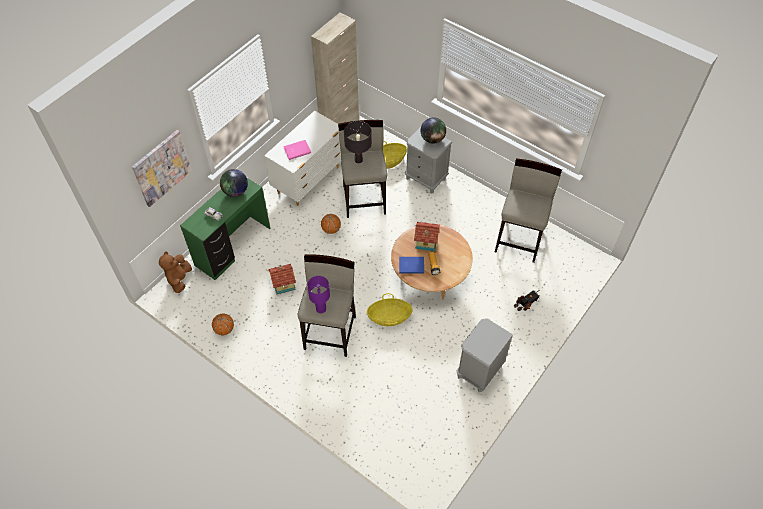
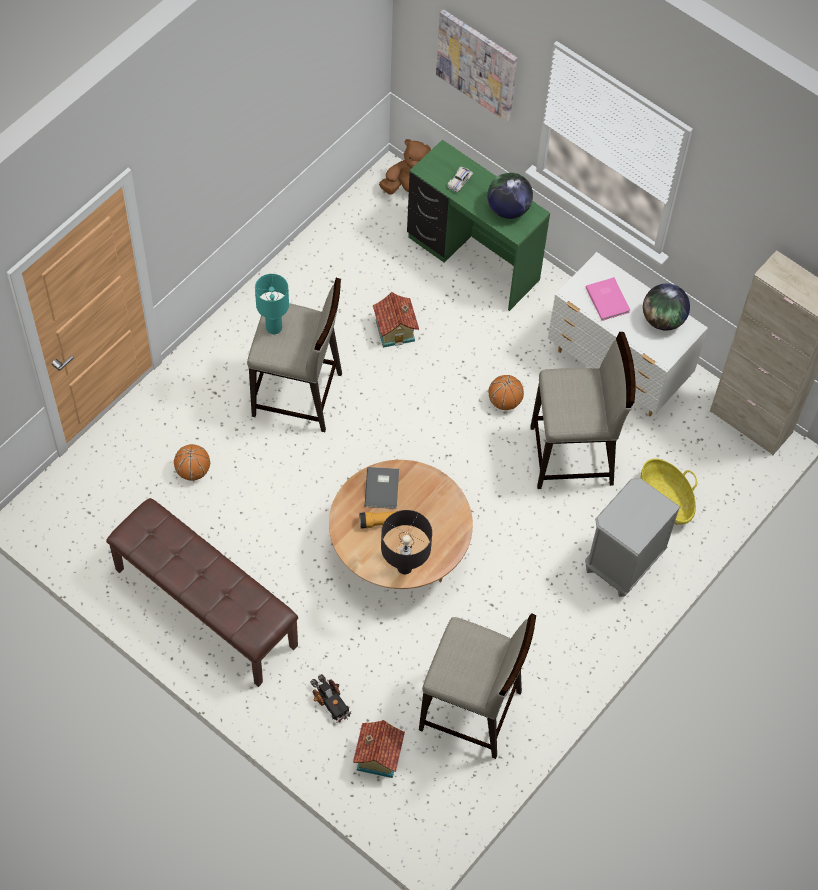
camera: 90 degrees right, 5 degrees up
(224, 329) = (315, 253): basketball -> basketball (193, 471)
(320, 308) = (274, 327): purple table lamp -> turquoise table lamp
(358, 160) = (581, 391): black table lamp -> black table lamp (404, 568)
(389, 317) = (319, 481): basket -> none
(411, 265) = (383, 488): blue book -> grey book
(426, 242) = (430, 515): toy house -> toy house (377, 757)
(432, 139) = (642, 521): globe -> globe (663, 319)
(479, 371) = (204, 608): grey nightstand -> brown bench

